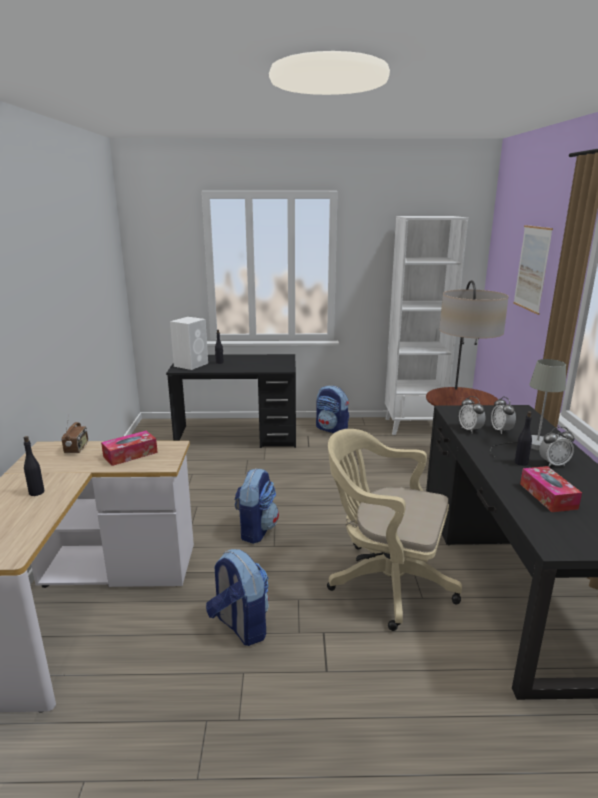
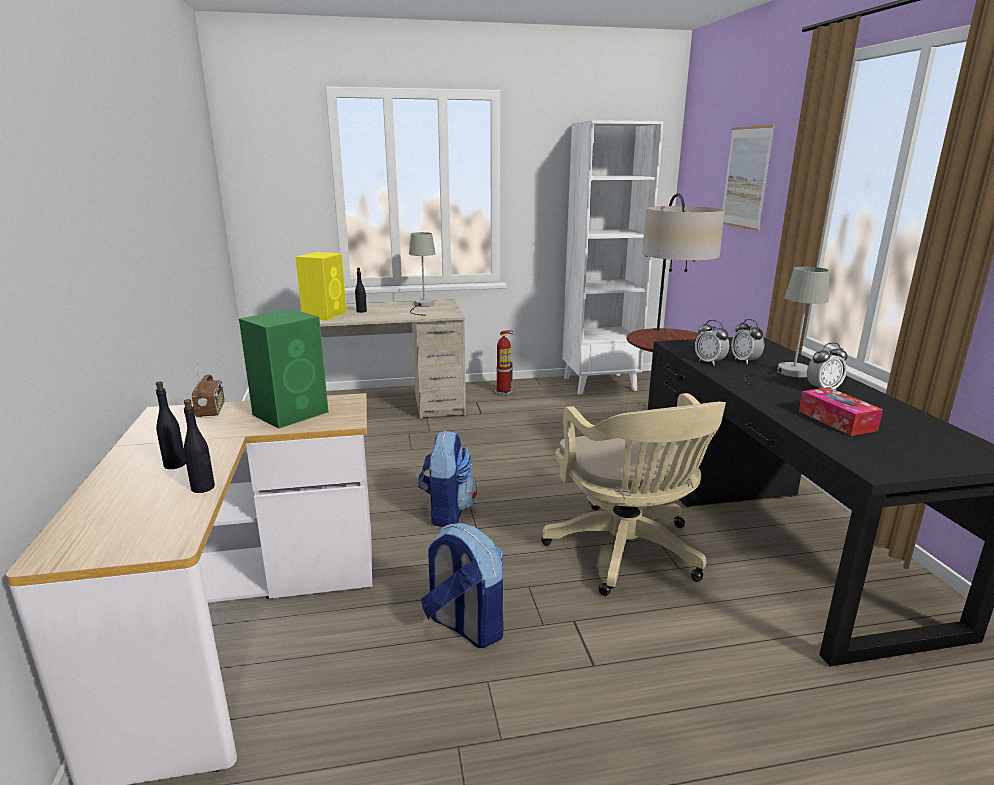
camera: 10 degrees left, 0 degrees up
(130, 454) = (292, 413): tissue box -> green speaker
(191, 364) = (325, 315): white speaker -> yellow speaker
(237, 437) = (387, 408): black desk -> beige desk
(267, 359) = (422, 306): none -> grey table lamp
(332, 429) = (503, 393): backpack -> fire extinguisher
(385, 581) = (627, 554): beige office chair -> beige office chair turned 120 degrees counterclockwise
(521, 463) = (787, 390): black bottle -> black bottle (203, 488)

